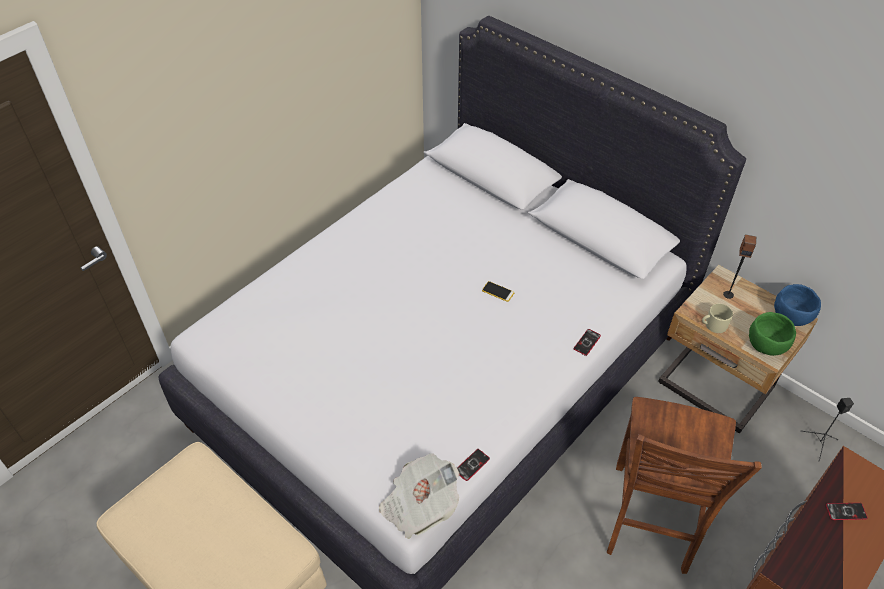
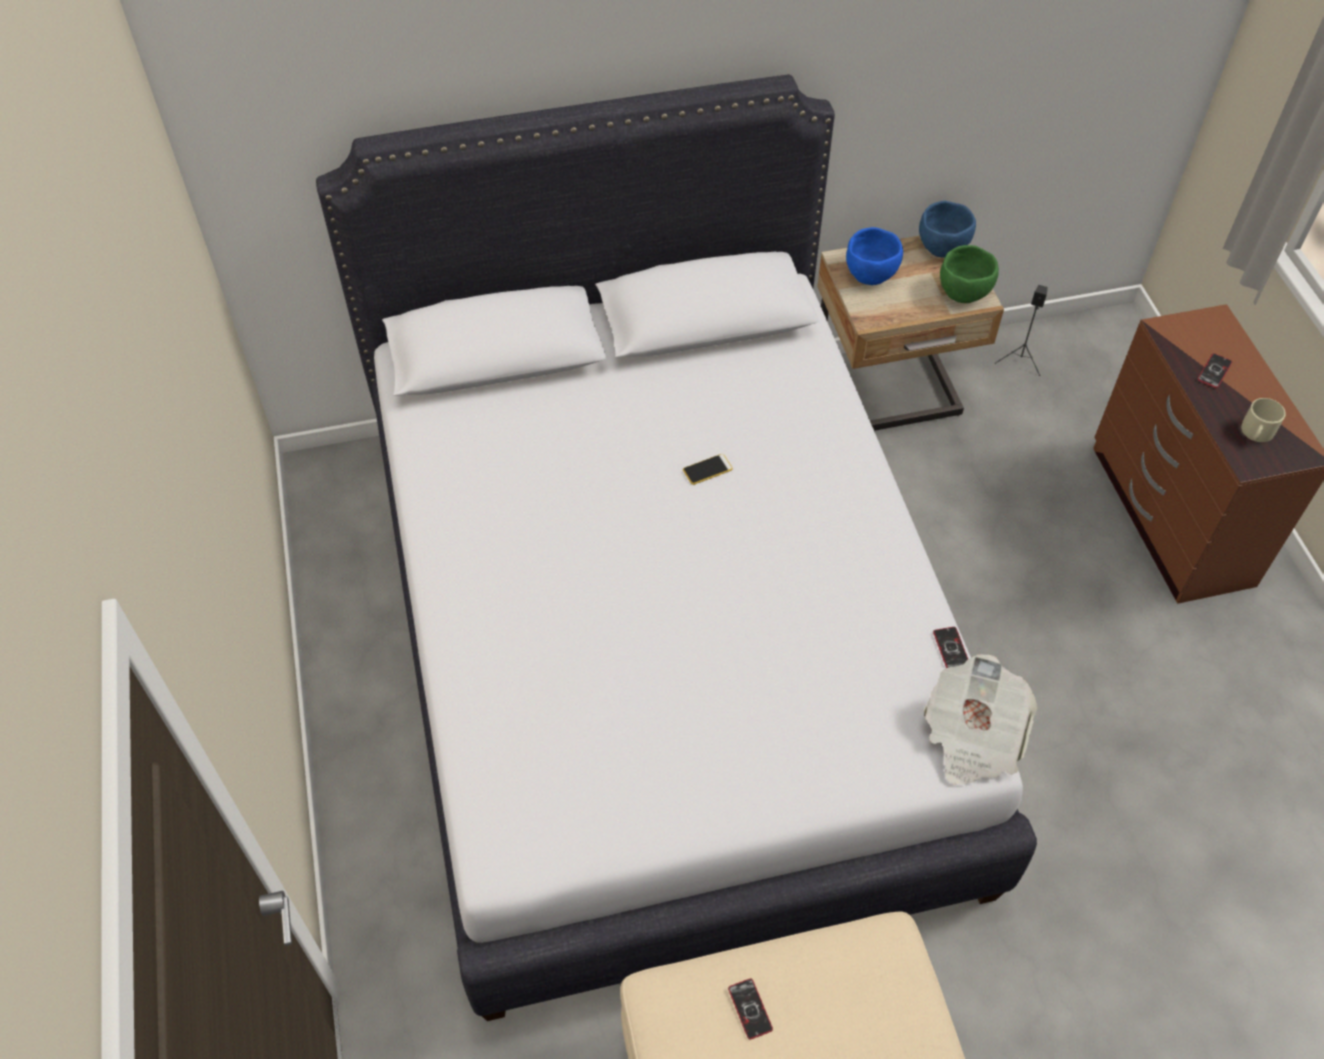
camera: 55 degrees left, 5 degrees up
(587, 342) = (856, 434): phone -> phone (750, 1009)
(651, 520) = (1010, 565): brown chair -> none
(713, 325) = (902, 314): beige mug -> beige mug (1256, 432)
(728, 294) = (871, 273): speaker -> blue bowl

